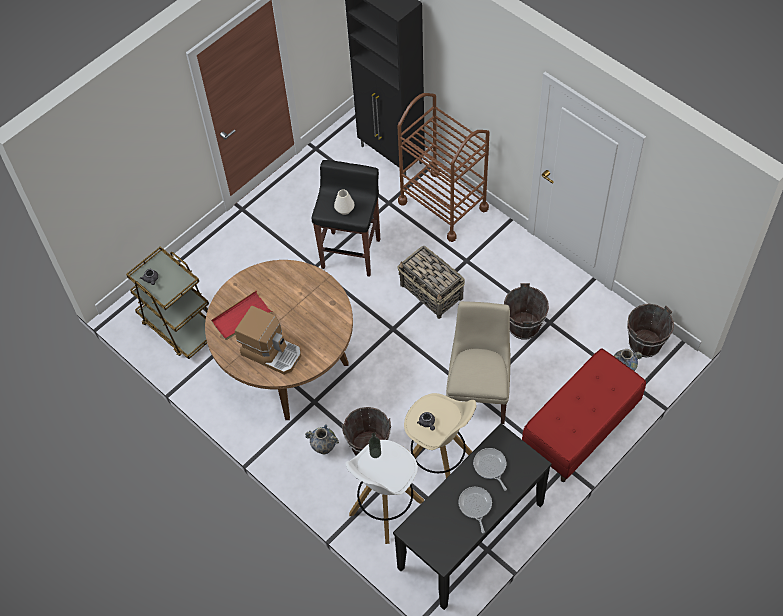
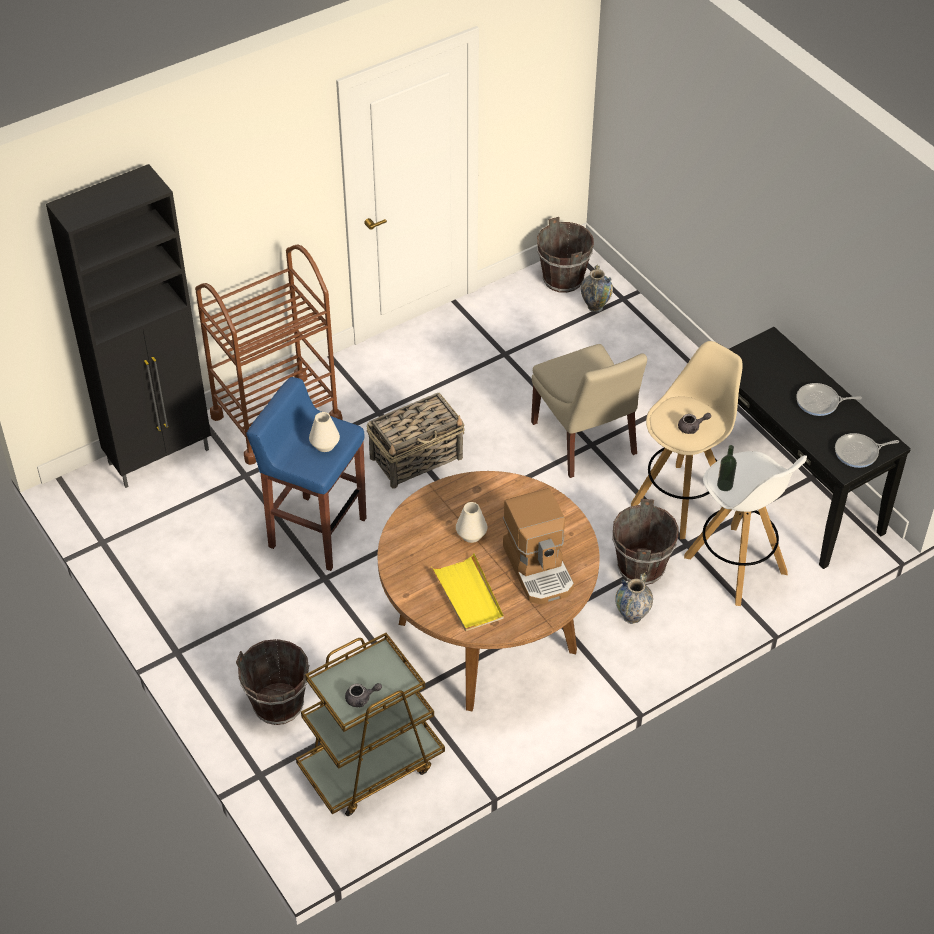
camera: 80 degrees left, 10 degrees down
(241, 317) = (468, 595): red tray -> yellow tray
(272, 352) = (539, 568): coffee machine -> coffee machine turned 120 degrees clockwise
(292, 308) = (471, 535): none -> white vase
(351, 253) = (316, 532): black stool -> blue stool
(478, 390) = (585, 441): beige chair -> beige chair turned 135 degrees counterclockwise
(490, 467) = (769, 379): frying pan -> frying pan (859, 453)
(524, 326) = (503, 378): brown bucket -> brown bucket (278, 704)
(580, 429) = (665, 360): red bench -> none

